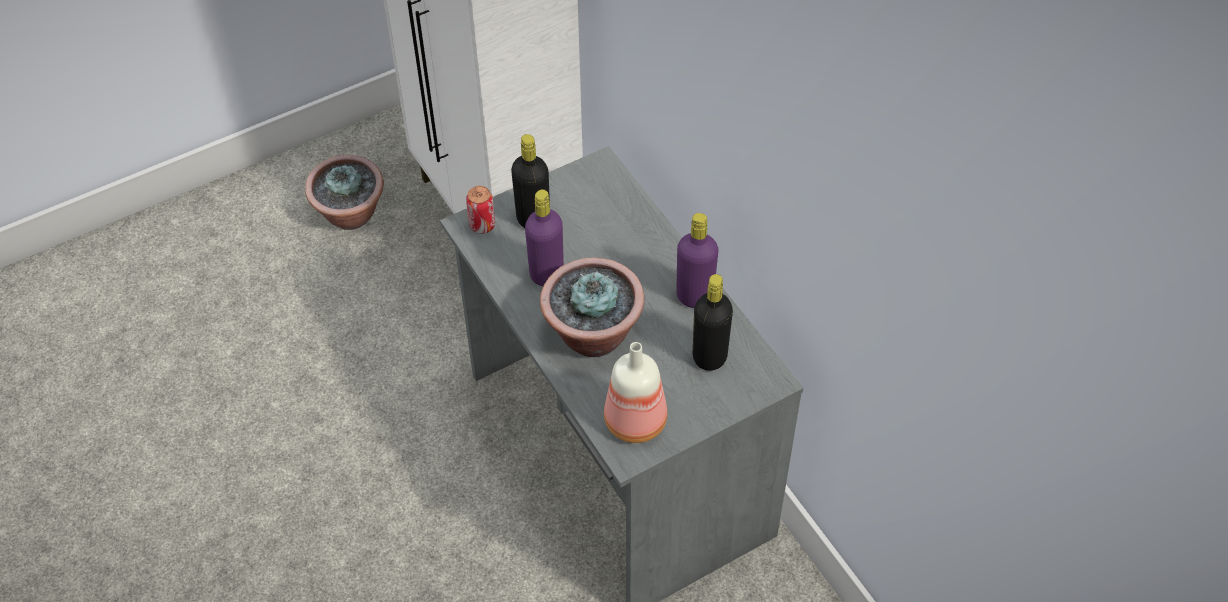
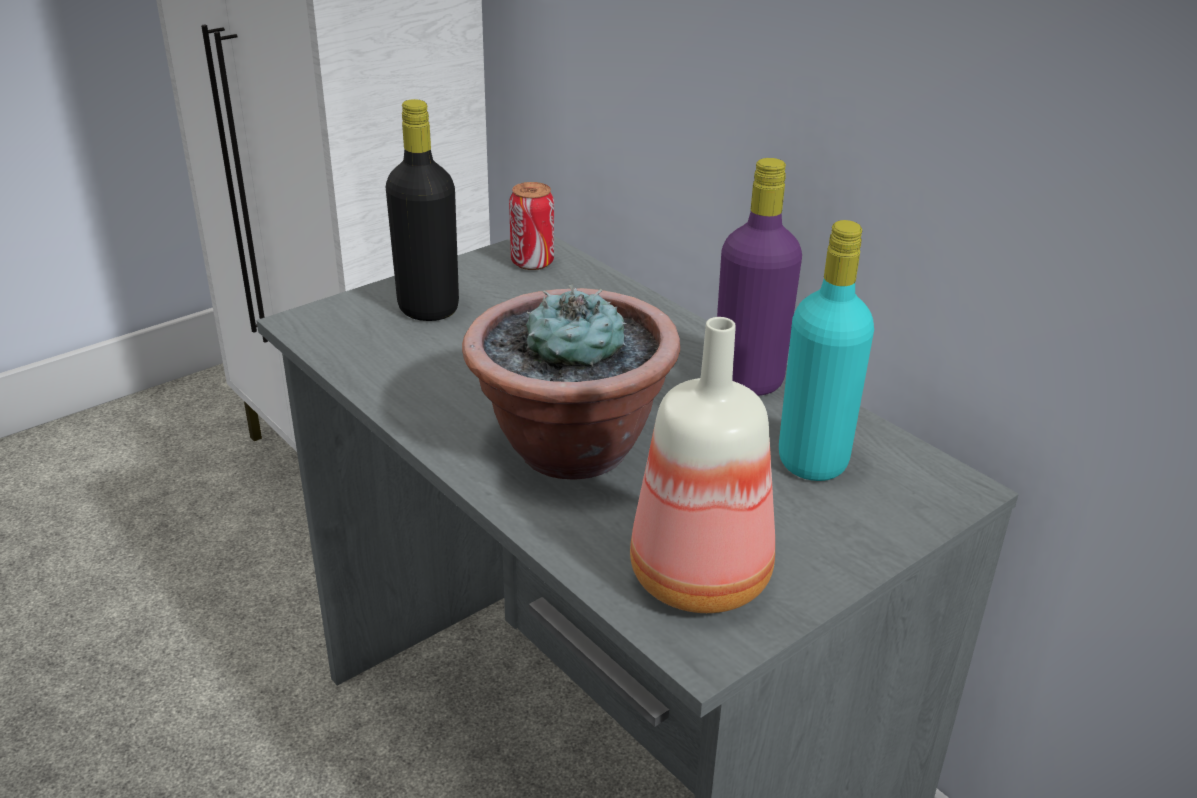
camera: 10 degrees left, 20 degrees down
(351, 215) = (140, 485): potted plant -> none
(482, 225) = (335, 320): can -> can (532, 262)
(546, 274) = (463, 371): purple bottle -> none
(709, 357) = (812, 461): black bottle -> turquoise bottle

